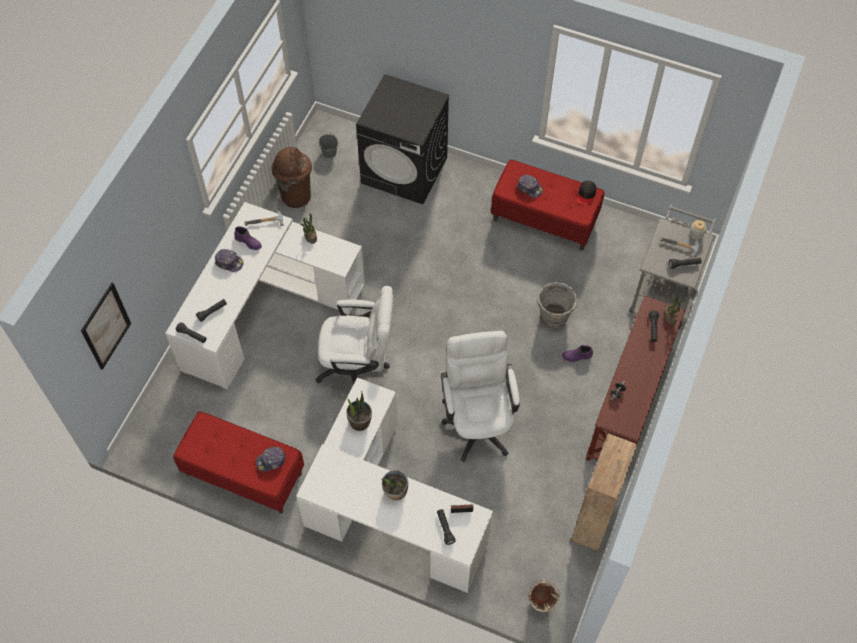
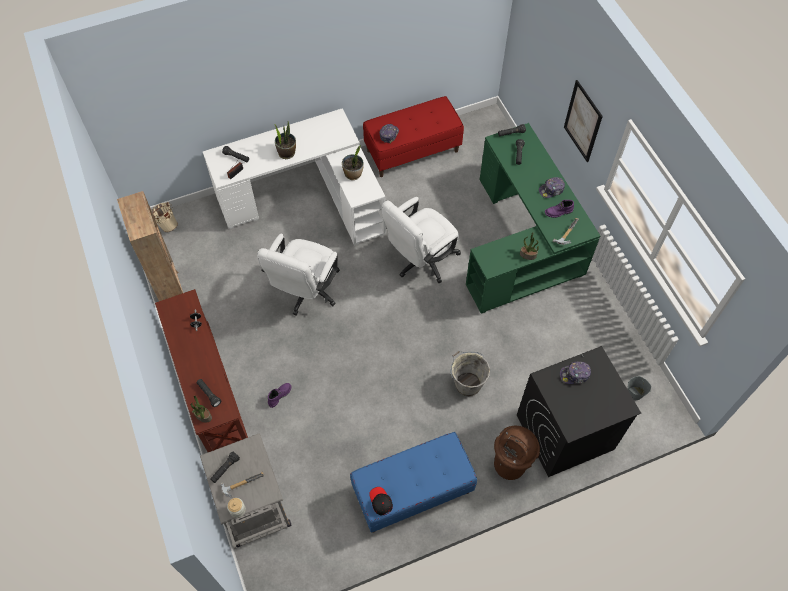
camera: 135 degrees right, 0 degrees up
(106, 326) = (535, 44): picture -> picture (582, 121)
(264, 308) = (523, 243): white desk -> green desk
(296, 195) = (609, 337): brown trash can -> brown trash can (510, 465)
(478, 421) = (306, 292): white office chair -> white office chair turned 75 degrees clockwise
(529, 188) = (431, 464): cap -> cap (575, 375)
(544, 219) = (412, 492): red bench -> blue bench
(554, 318) = (324, 411): grey bucket -> grey bucket (467, 383)

